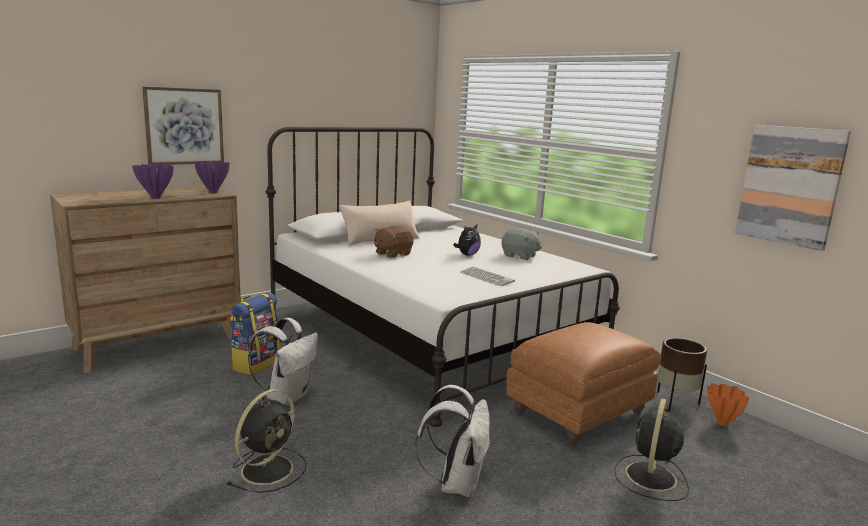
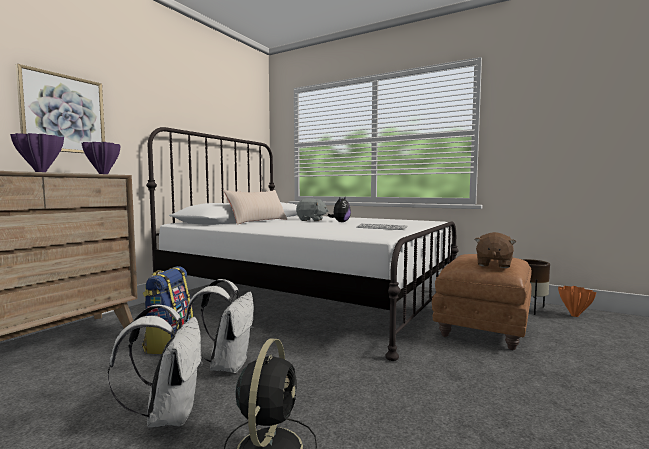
camera: 20 degrees left, 10 degrees down
(392, 254) = (283, 225): brown plush toy -> brown plush toy (493, 264)
(456, 483) = (473, 405): white backpack -> white backpack (168, 415)
(520, 256) = (377, 220): grey plush toy -> grey plush toy (311, 220)
(650, 478) = (595, 360): black fan -> none
(790, 185) = (585, 134): picture -> none

